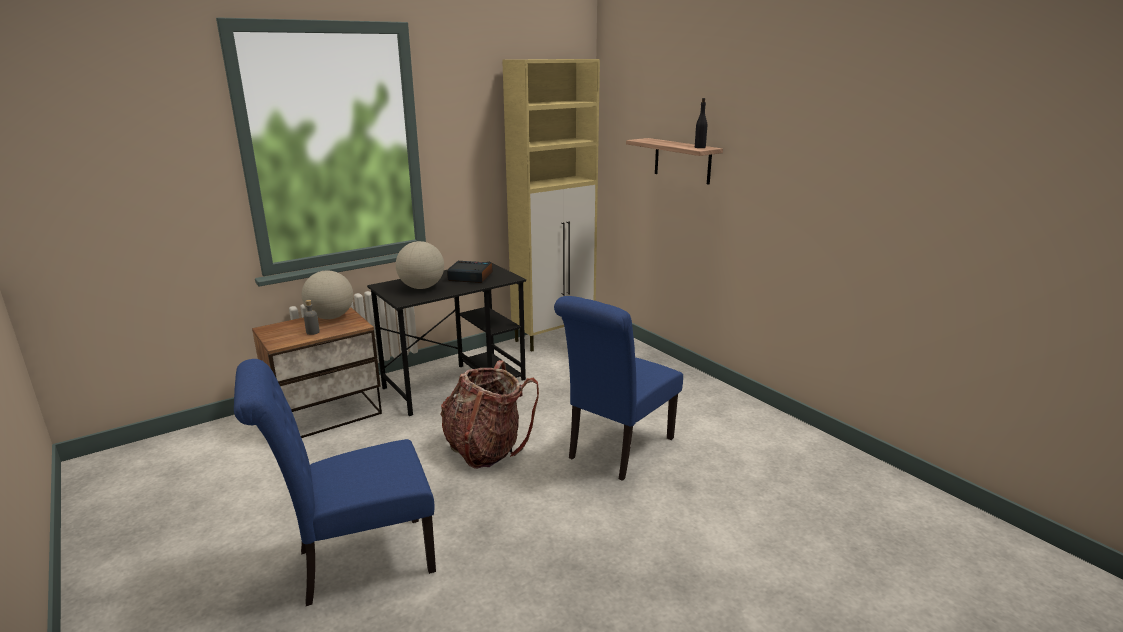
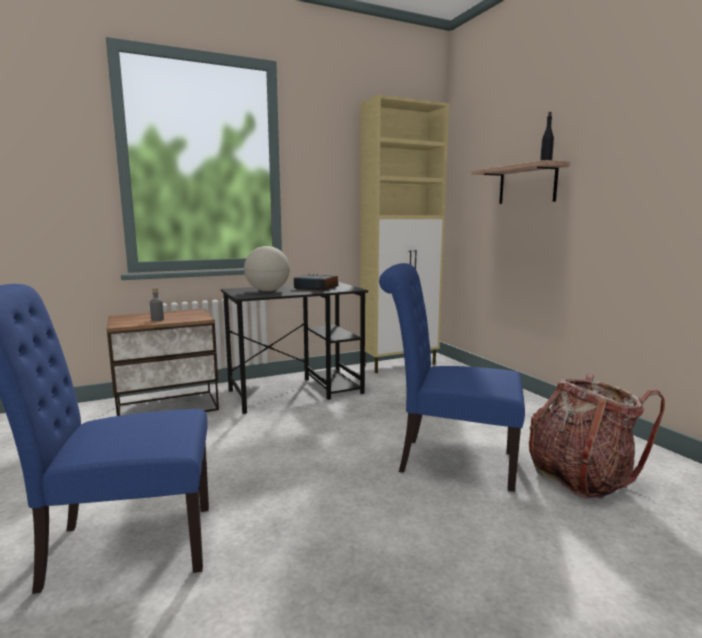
camera: 10 degrees right, 10 degrees down
(331, 317) = (181, 313): globe -> none
(486, 449) = (307, 447): backpack -> backpack (580, 476)
(616, 450) = (448, 461): blue chair -> blue chair turned 60 degrees clockwise

